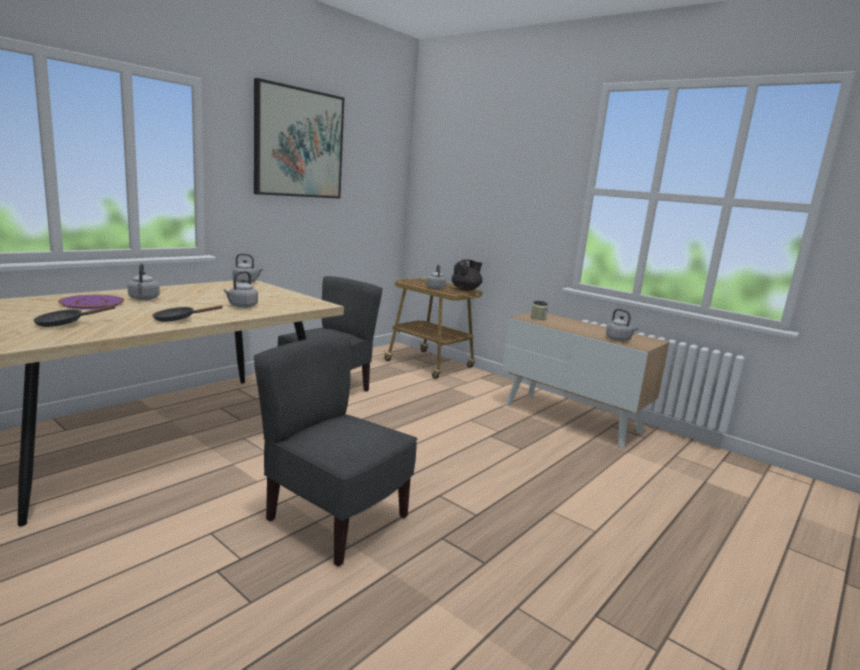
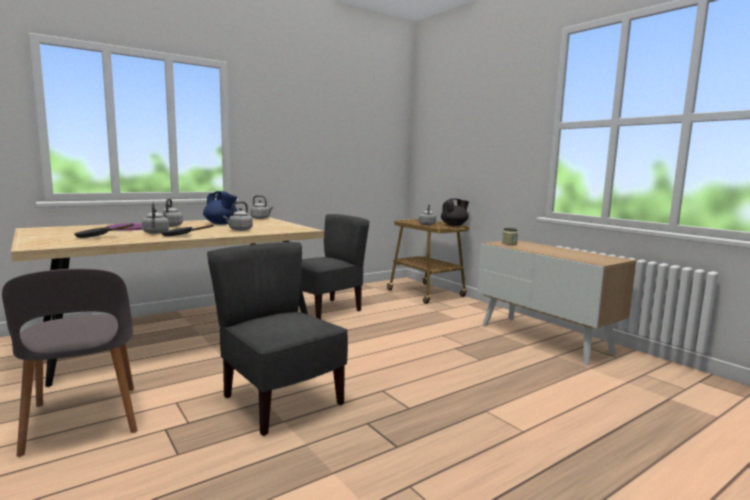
camera: 15 degrees right, 5 degrees down
(102, 570) = (83, 420): none -> grey chair
(207, 294) = (221, 224): none -> blue teapot
(299, 143) = (309, 109): picture -> none
(619, 340) = (580, 258): grey kettle -> grey kettle (155, 233)

